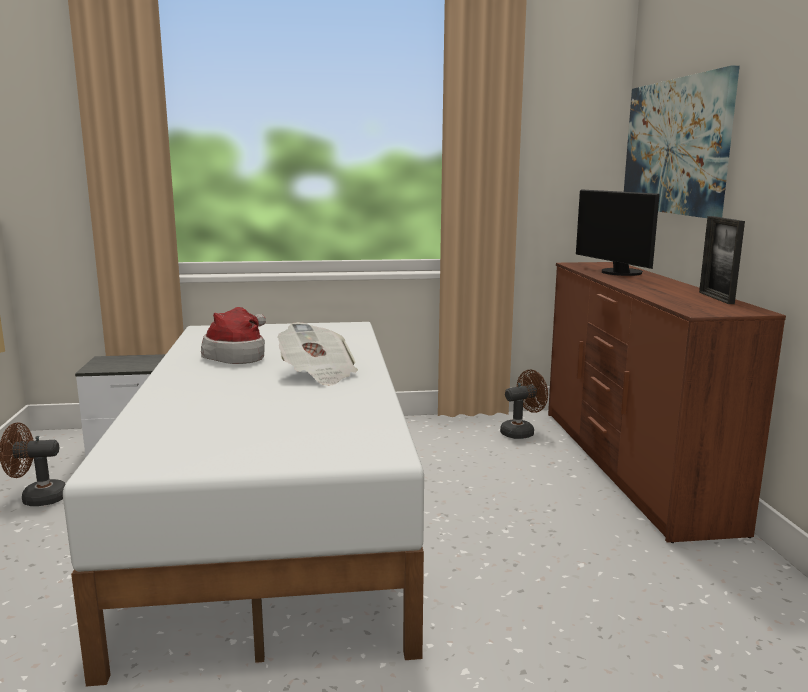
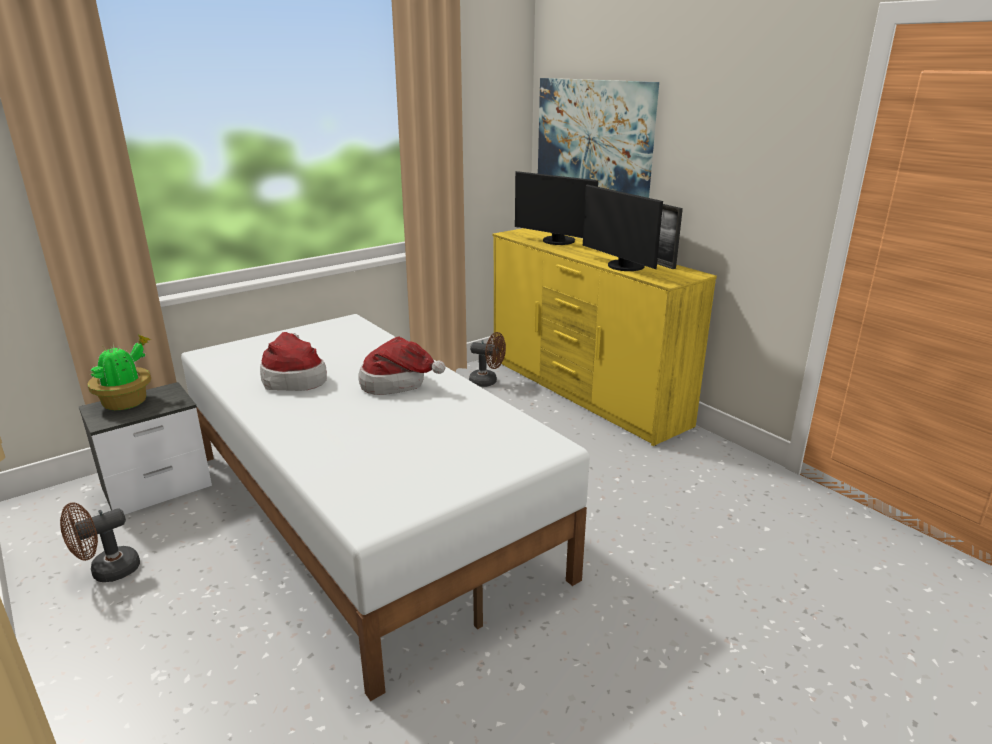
camera: 30 degrees left, 10 degrees up
(128, 359) = (127, 402): none -> potted plant
(318, 374) = (398, 384): newspaper -> hat
(521, 432) = (487, 382): brown fan -> brown fan turned 75 degrees clockwise
(629, 465) = (584, 392): brown dresser -> yellow dresser
(661, 296) = (623, 266): none -> monitor

